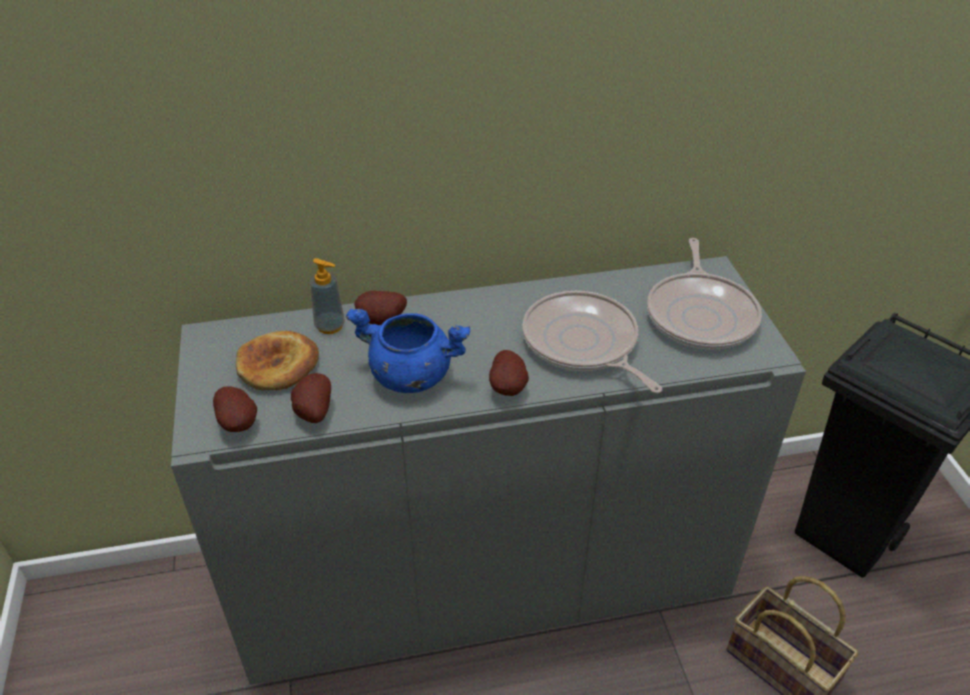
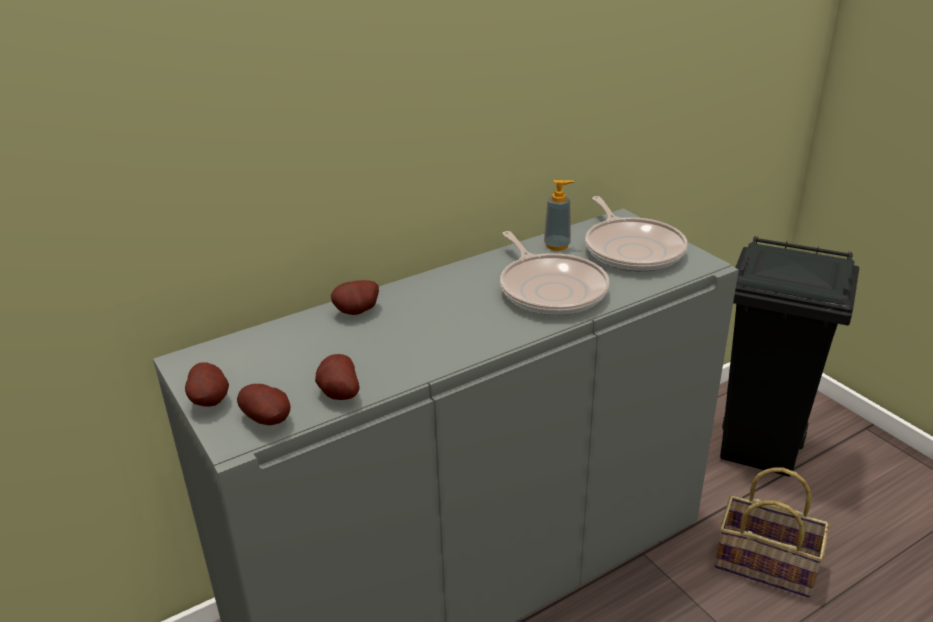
camera: 20 degrees left, 10 degrees down
(277, 365) = (277, 367): bread -> none
(330, 326) = (309, 326): soap dispenser -> soap dispenser (557, 245)
(410, 375) = (413, 345): blue cooking pot -> none
(509, 388) = (509, 333): potato -> potato (211, 401)
(583, 344) = (550, 289): frying pan -> frying pan turned 150 degrees counterclockwise

